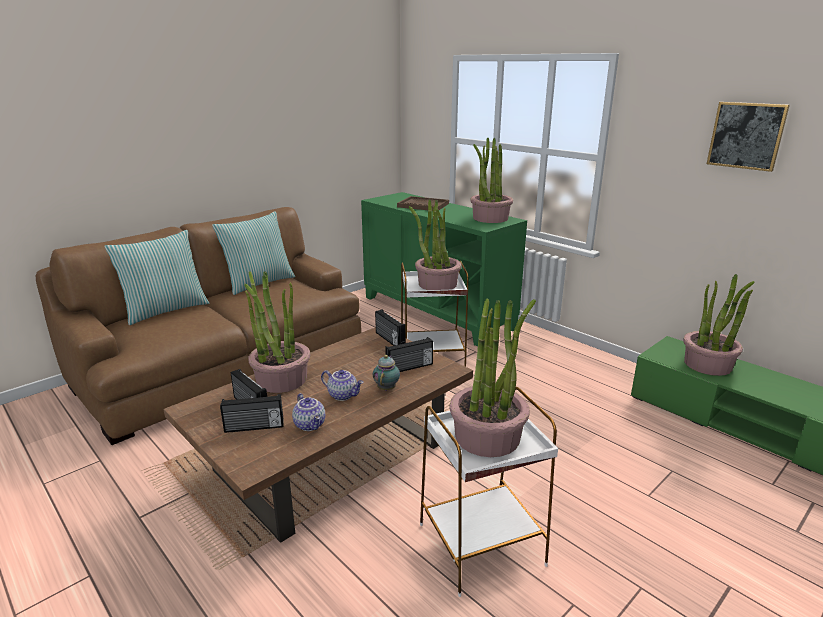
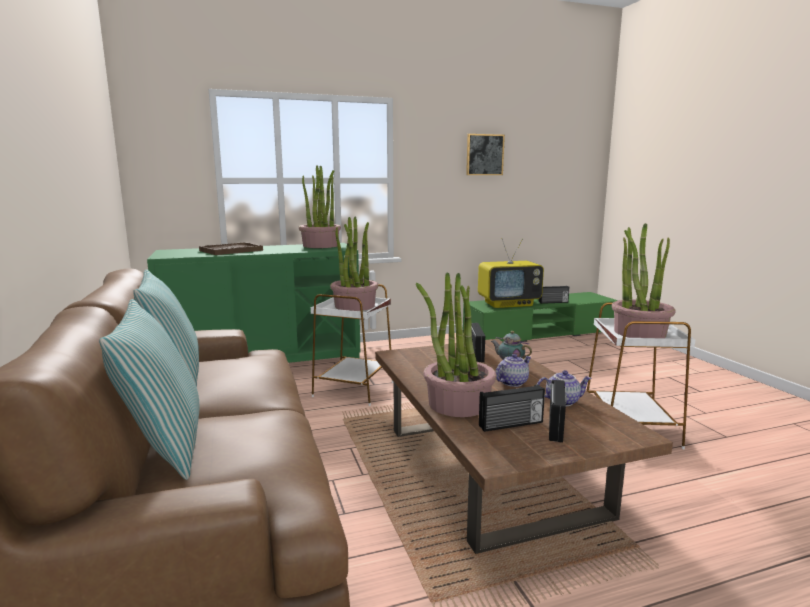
camera: 65 degrees left, 10 degrees down
(389, 339) = (413, 352): radio -> radio (553, 302)
(708, 364) = (508, 304): potted plant -> television

